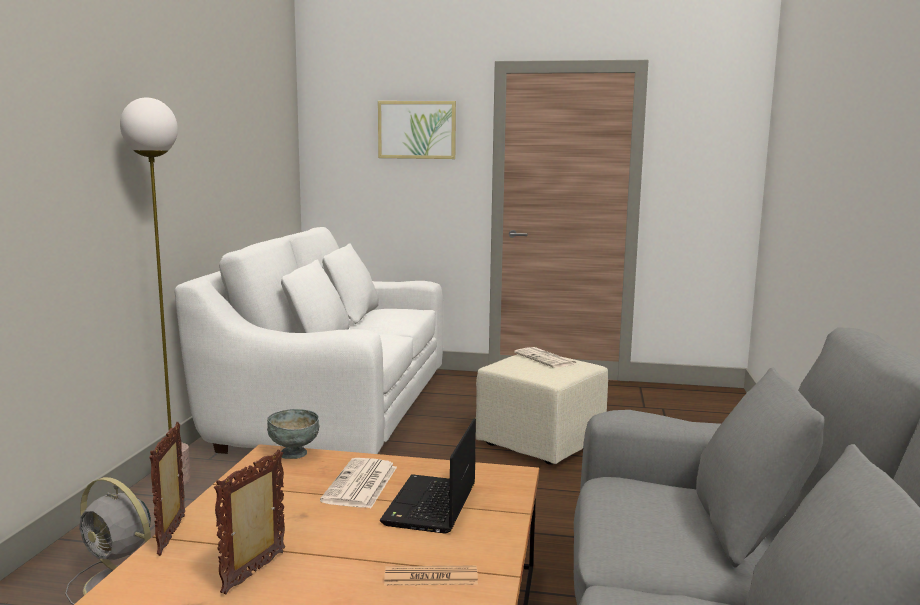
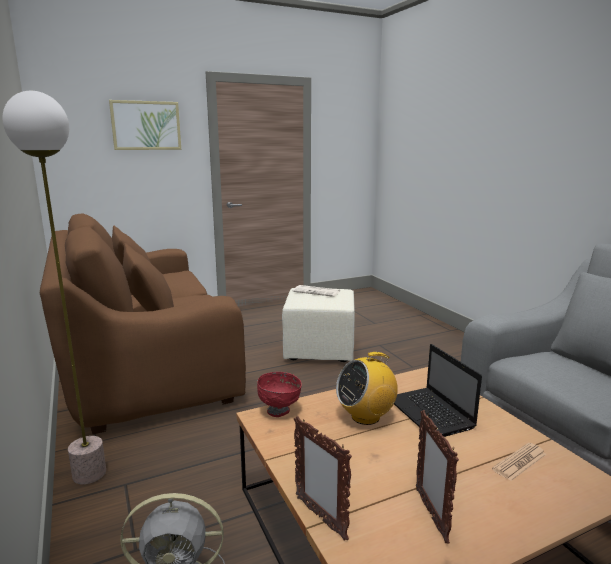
camera: 35 degrees left, 5 degrees up
(294, 454) = (279, 410): grey bowl -> red bowl
(335, 408) = (144, 365): white sofa -> brown sofa
(361, 485) = (366, 416): newspaper -> radio

